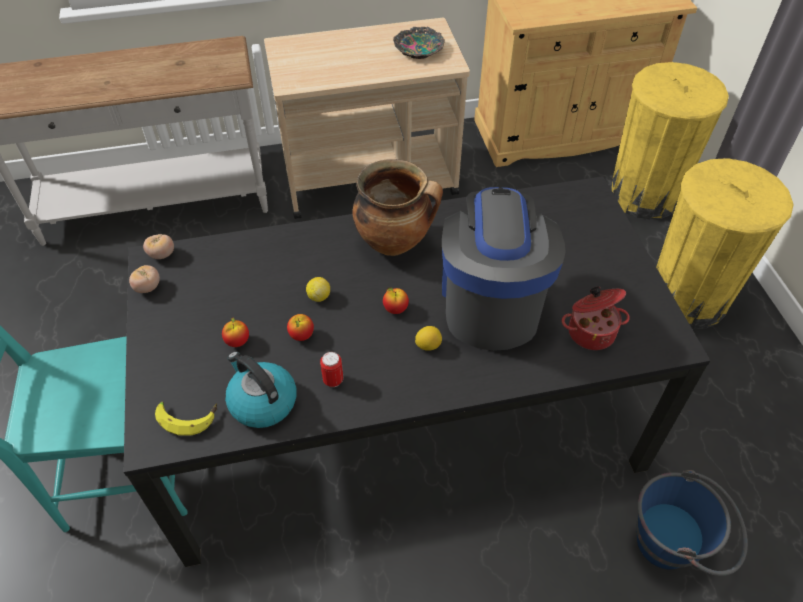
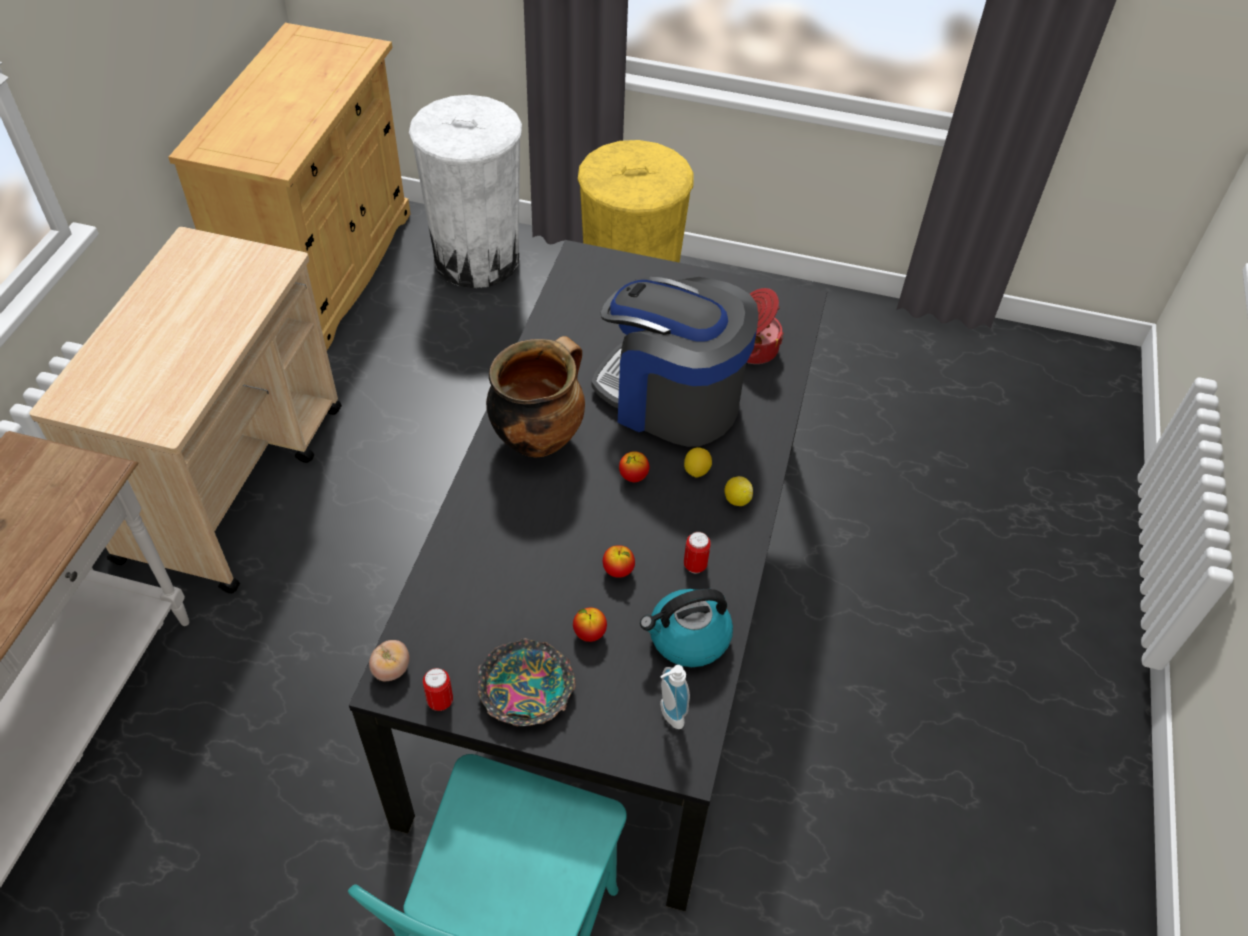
camera: 65 degrees left, 0 degrees up
(148, 287) = (440, 701): tomato -> can
(187, 416) = (668, 715): banana -> soap dispenser
(319, 296) = (571, 534): lemon -> lemon (737, 500)
(418, 49) = (221, 276): bowl -> bowl (527, 690)
(644, 195) = (477, 259): yellow trash can -> white trash can
(676, 545) = (871, 465): blue bucket -> none

